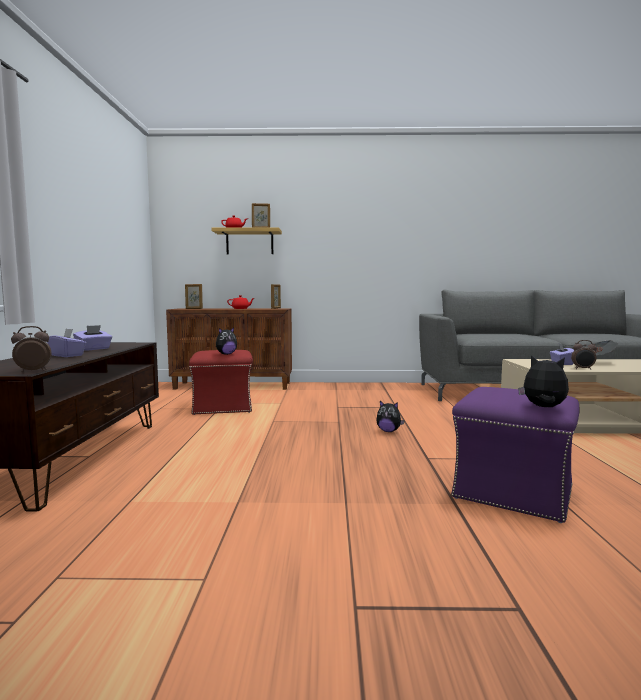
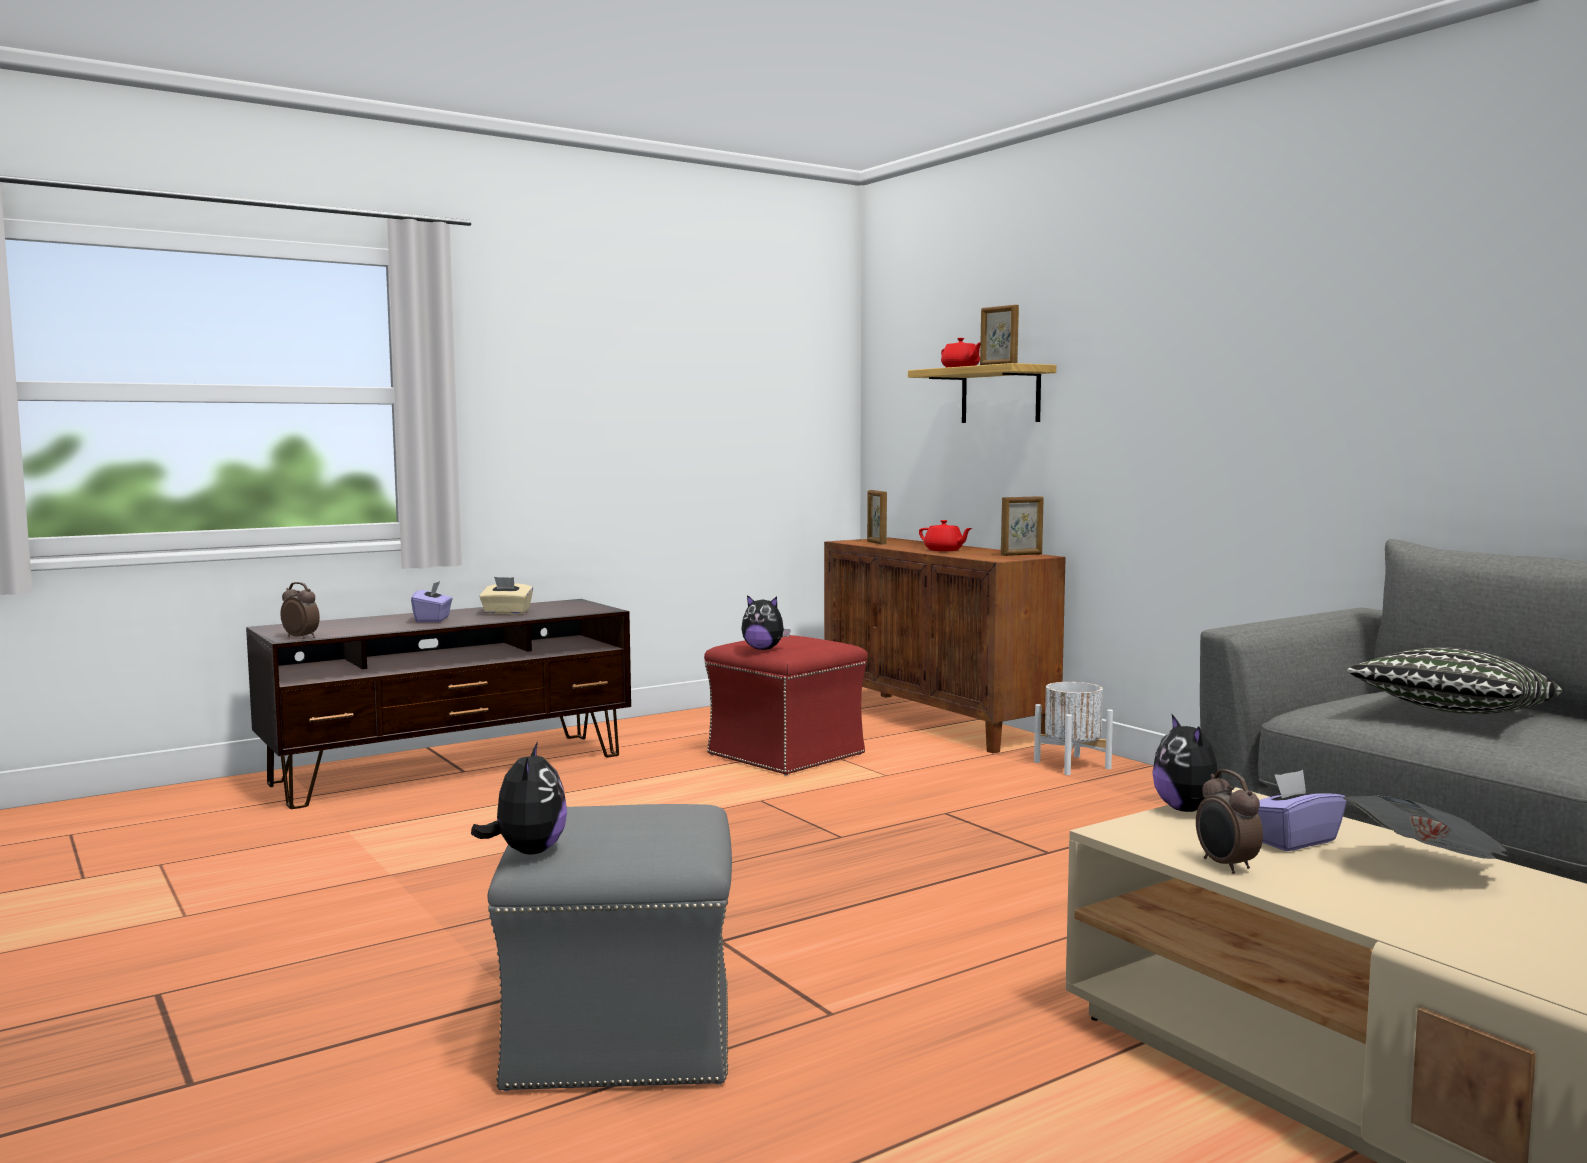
camera: 55 degrees right, 0 degrees up
(94, 349) = (506, 613): purple tissue box -> beige tissue box
(318, 387) = (1072, 765): none -> white planter
(388, 431) = (845, 882): plush toy -> plush toy (1188, 810)
(496, 334) = (1452, 714): none -> pillow
(511, 491) = (621, 1033): purple ottoman -> grey ottoman

